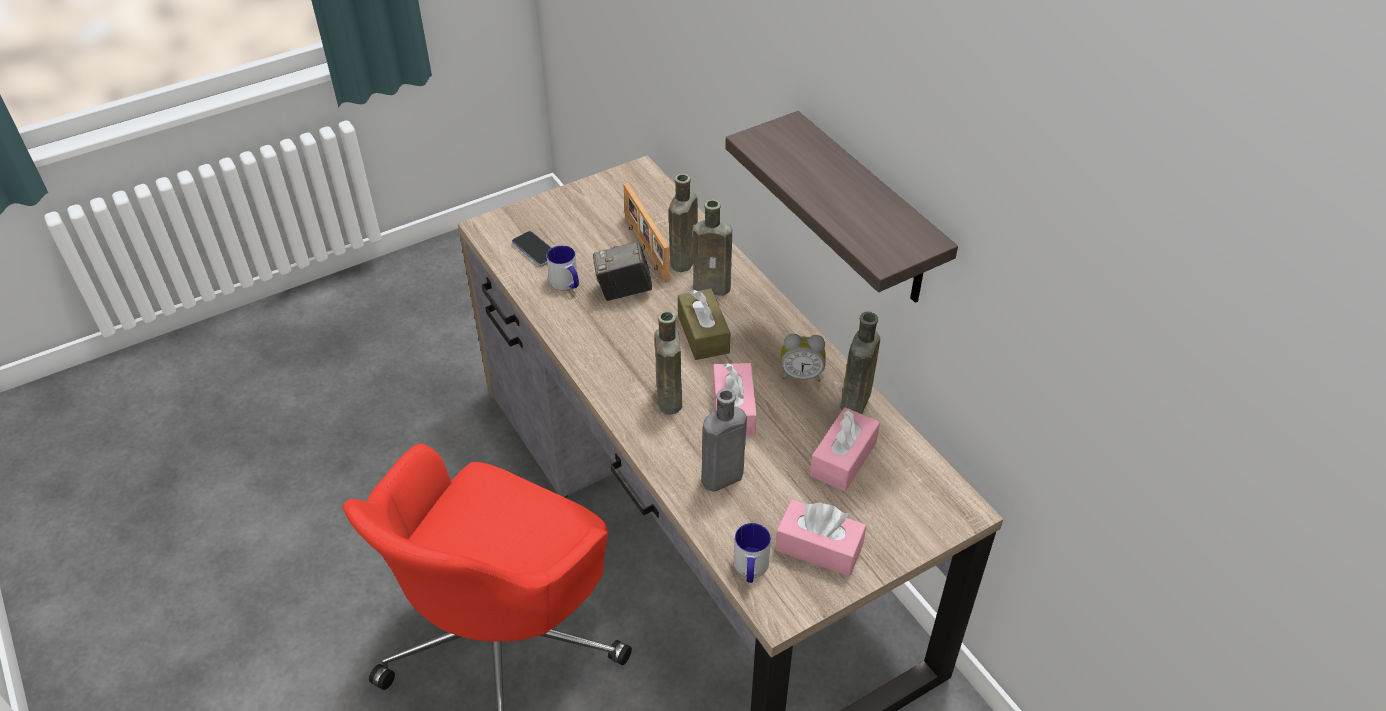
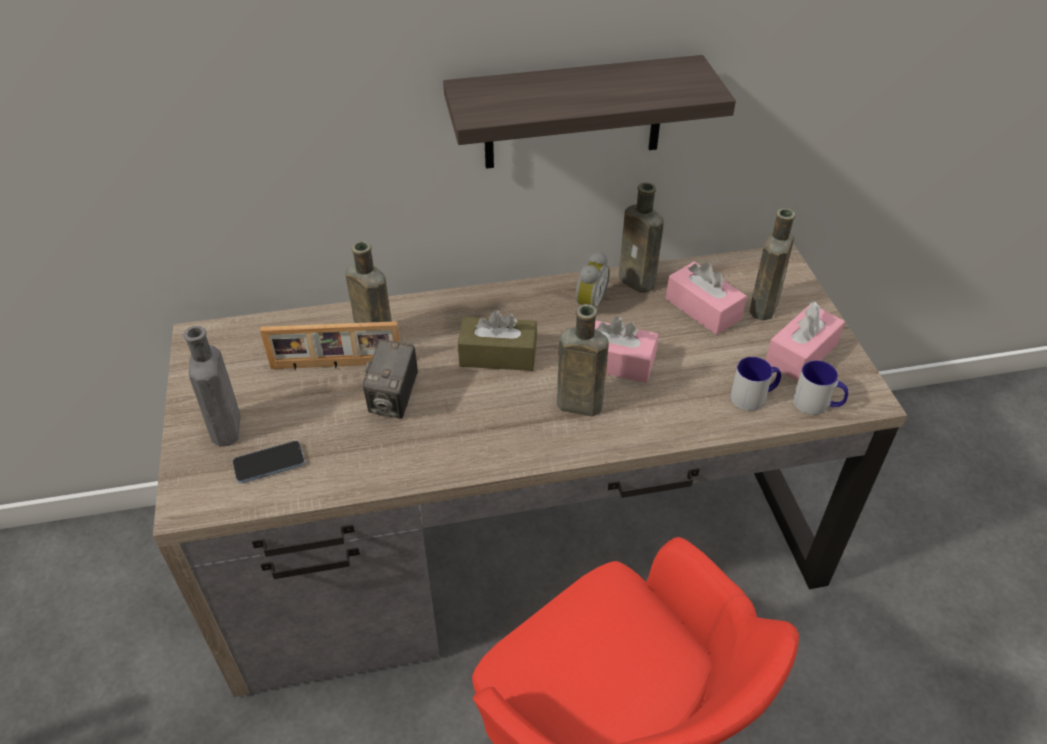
camera: 70 degrees left, 0 degrees up
(567, 284) = (351, 447): mug -> mug (753, 396)
(714, 287) = (433, 328): brown bottle -> brown bottle (764, 305)
(719, 479) = (701, 396): grey bottle -> grey bottle (226, 431)

